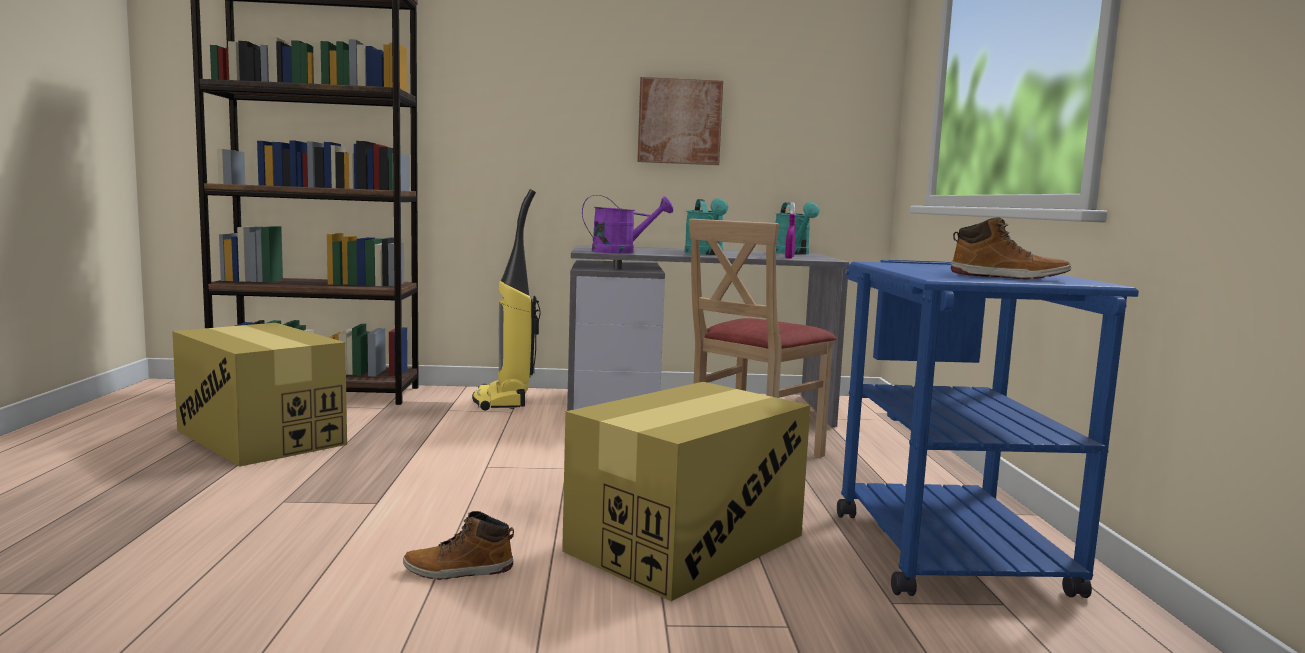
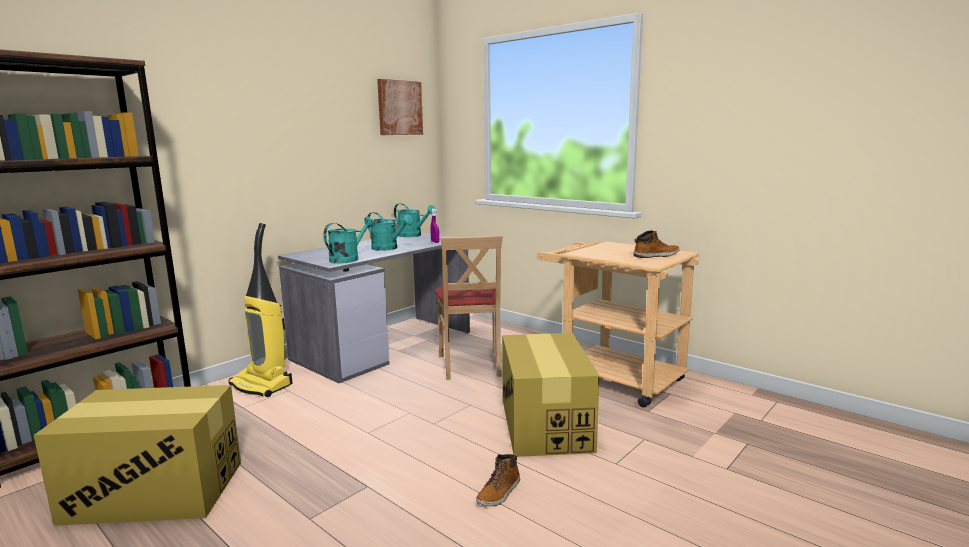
camera: 45 degrees left, 5 degrees up
(621, 252) = (348, 259): purple watering can -> turquoise watering can
(679, 122) = (330, 157): picture -> picture (399, 108)
(938, 543) = (612, 377): blue cart -> beige cart

